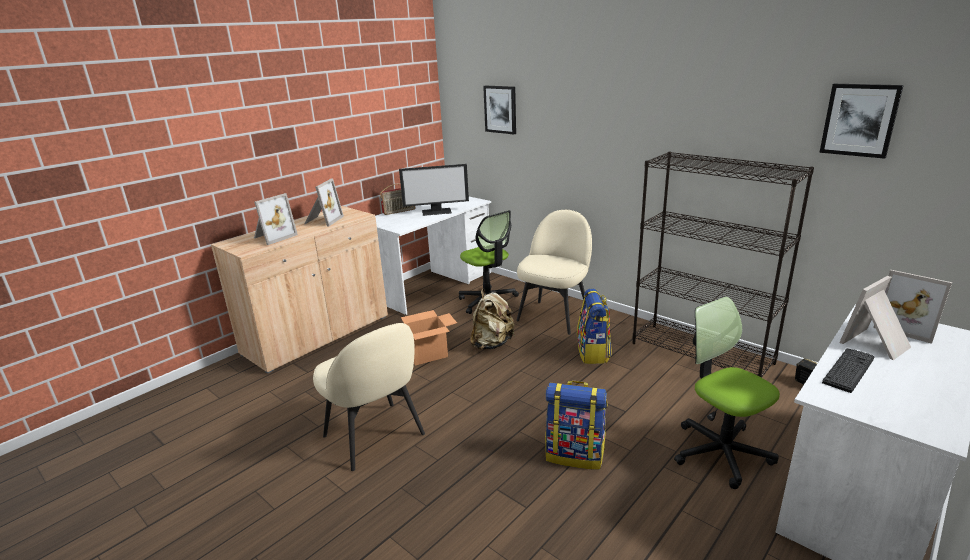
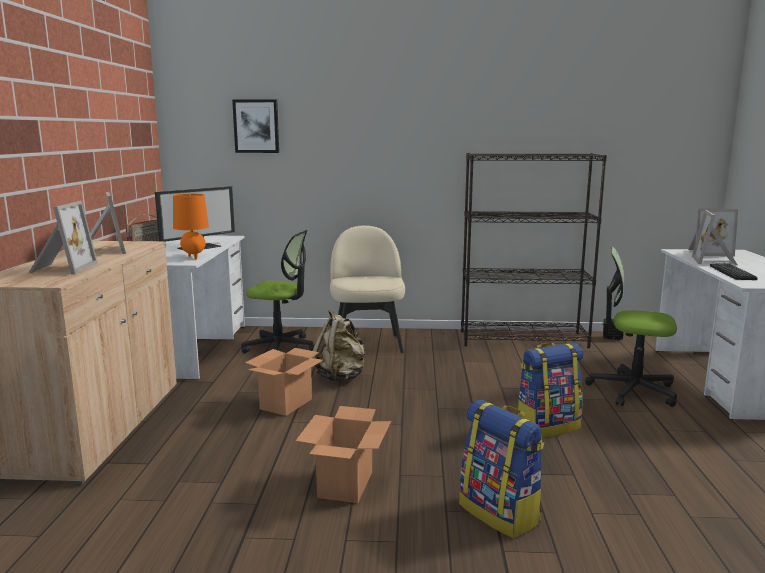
camera: 40 degrees left, 10 degrees down
(375, 437) = (345, 485): beige chair -> cardboard box
(413, 223) = (193, 257): none -> orange table lamp
(593, 353) = (445, 359): backpack -> backpack (500, 513)
(859, 120) = (617, 114): picture -> none

